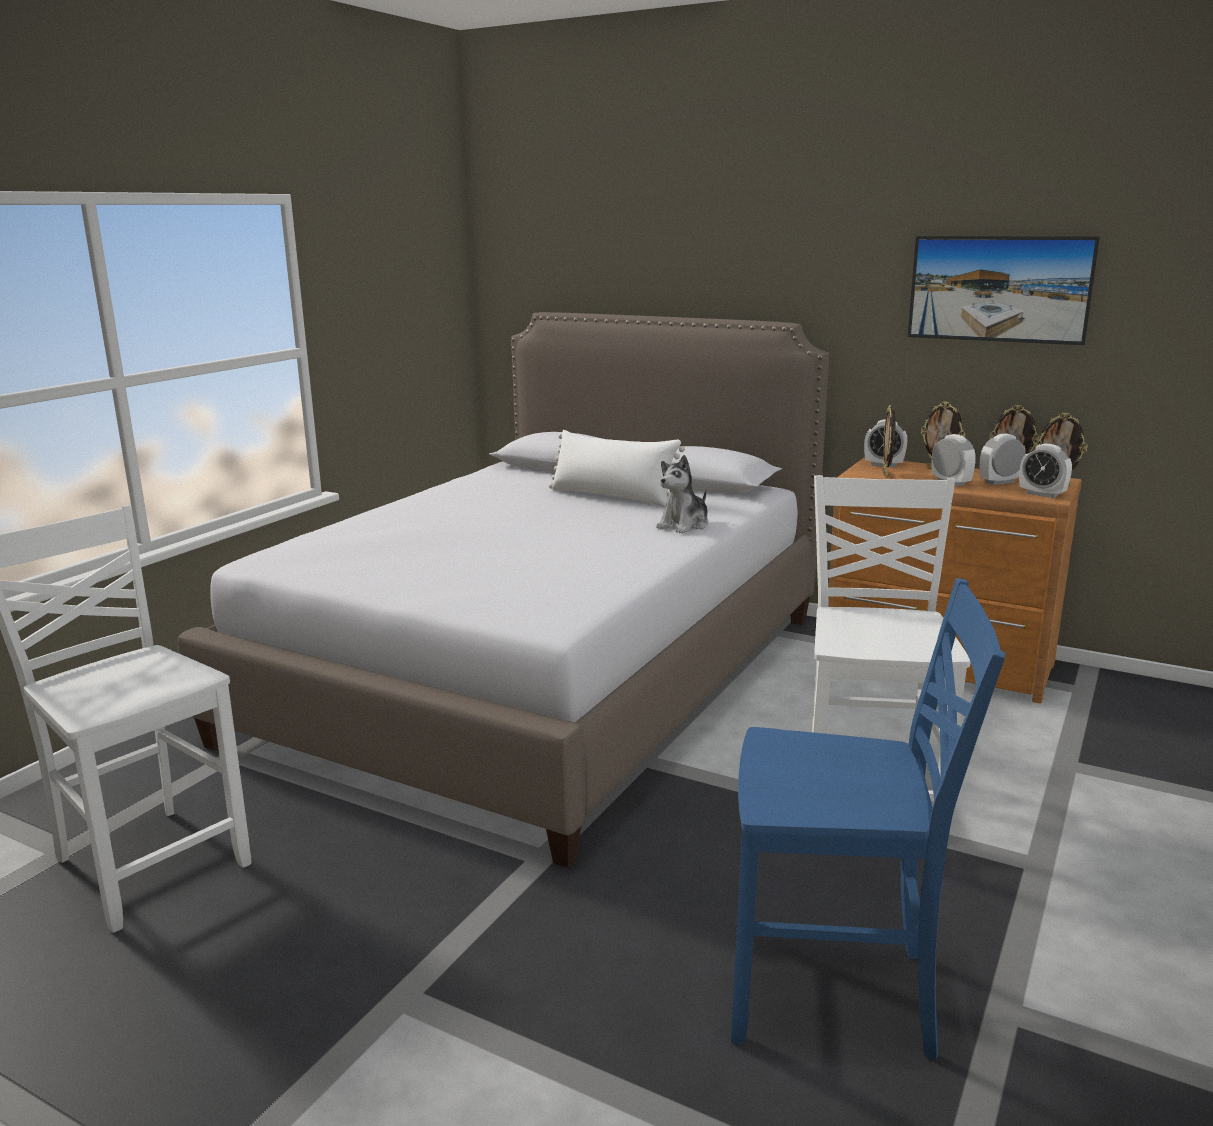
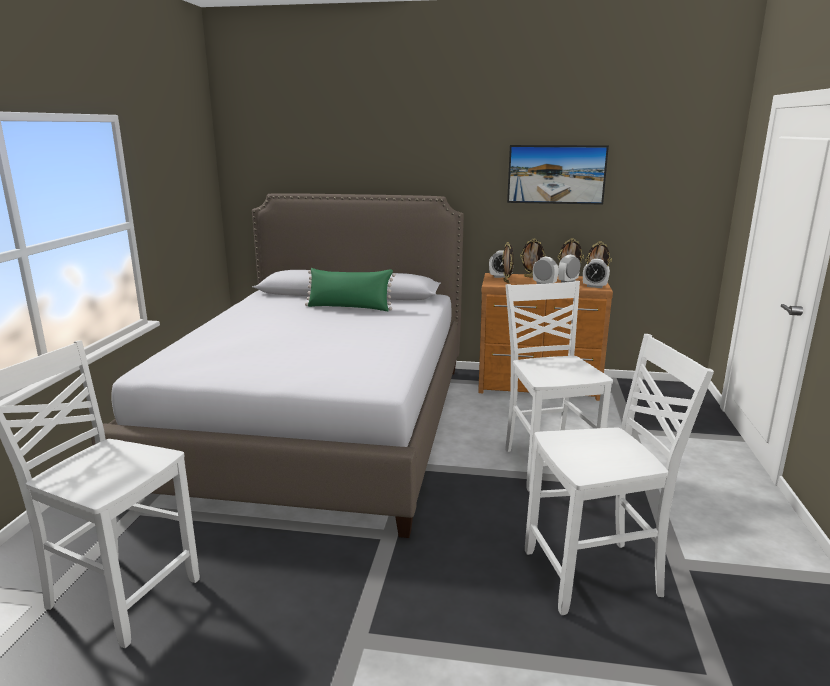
camera: 20 degrees left, 0 degrees up
(612, 496) = (349, 307): white pillow -> green pillow
(684, 525) = (408, 321): plush toy -> none
(834, 994) = (595, 575): blue chair -> white chair

